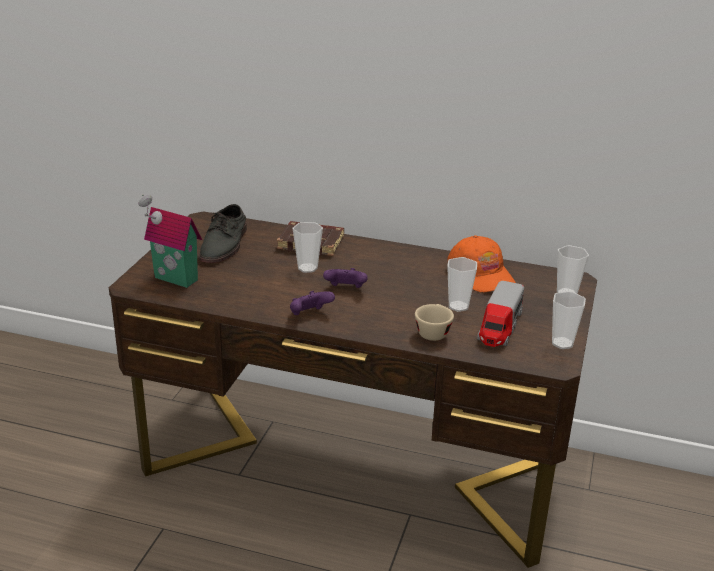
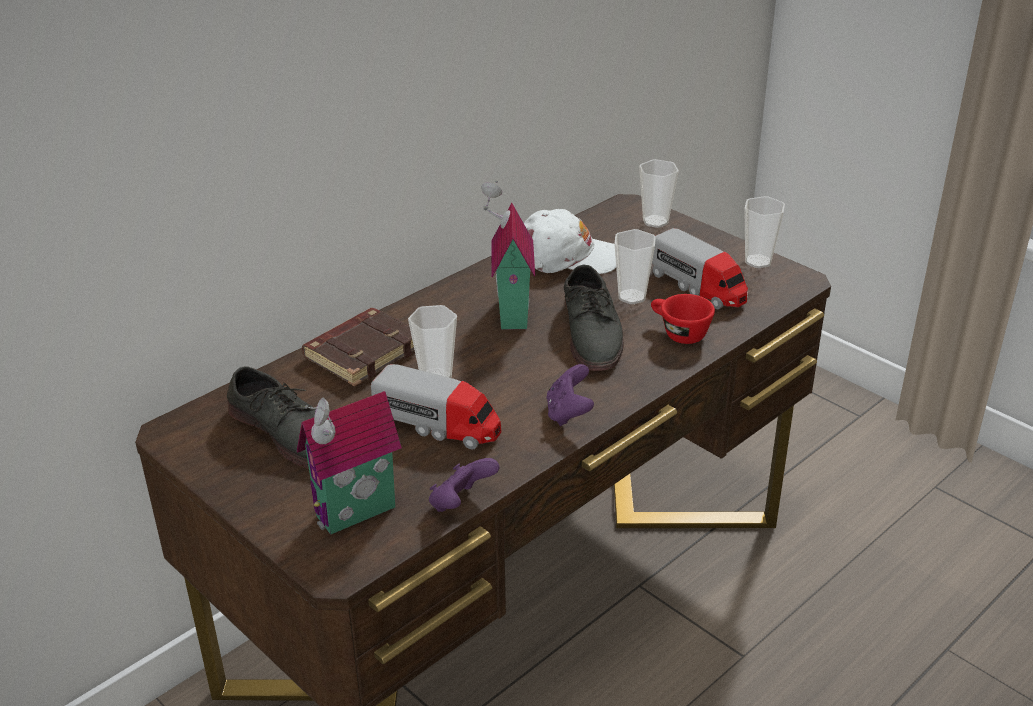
camera: 60 degrees left, 5 degrees up
(264, 280) = (438, 425): none -> toy truck
(345, 289) = (523, 364): purple game controller -> purple game controller (461, 503)
(394, 272) = (509, 313): none -> toy house
(401, 303) = (592, 333): none -> grey shoe
(433, 332) = (678, 333): beige cup -> red cup
(481, 274) = (567, 256): orange cap -> white cap

